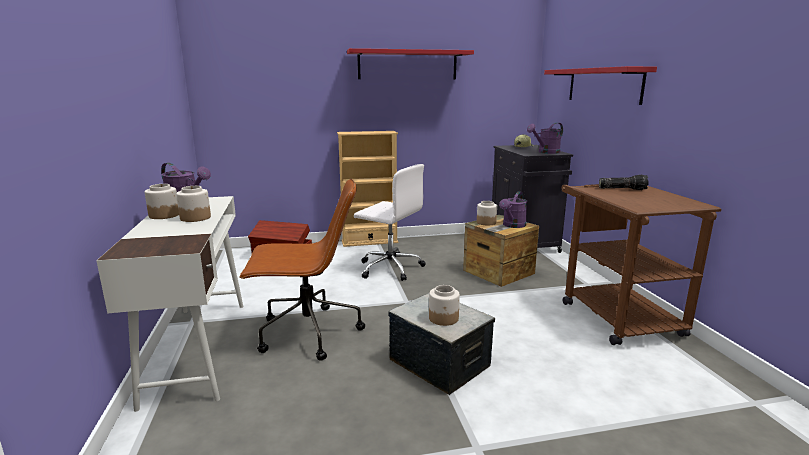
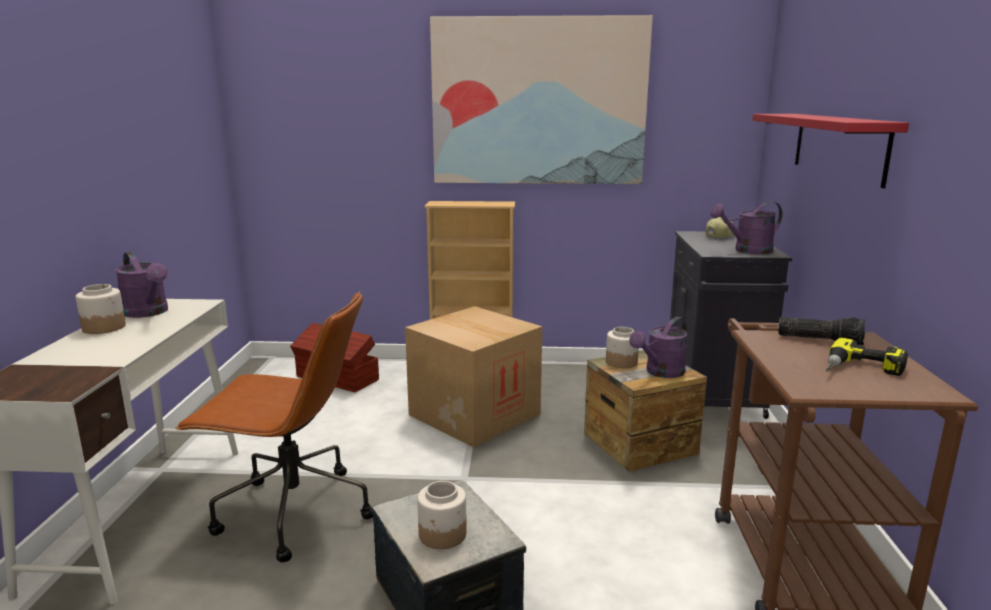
camera: 15 degrees right, 0 degrees up
(195, 218) = (135, 336): jar -> none
(389, 268) = (474, 414): white office chair -> cardboard box
(407, 65) = (538, 102): red shelf -> picture
(656, 199) = (861, 370): none -> power drill

